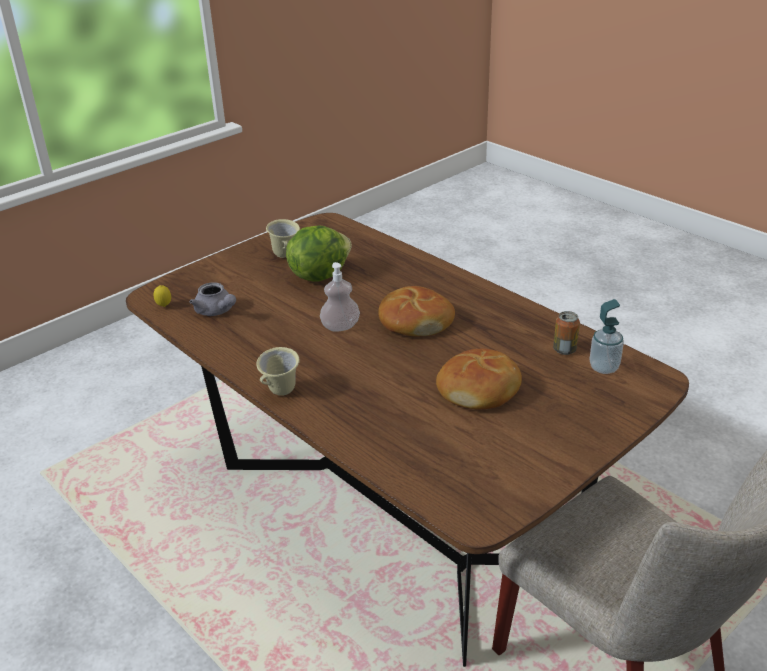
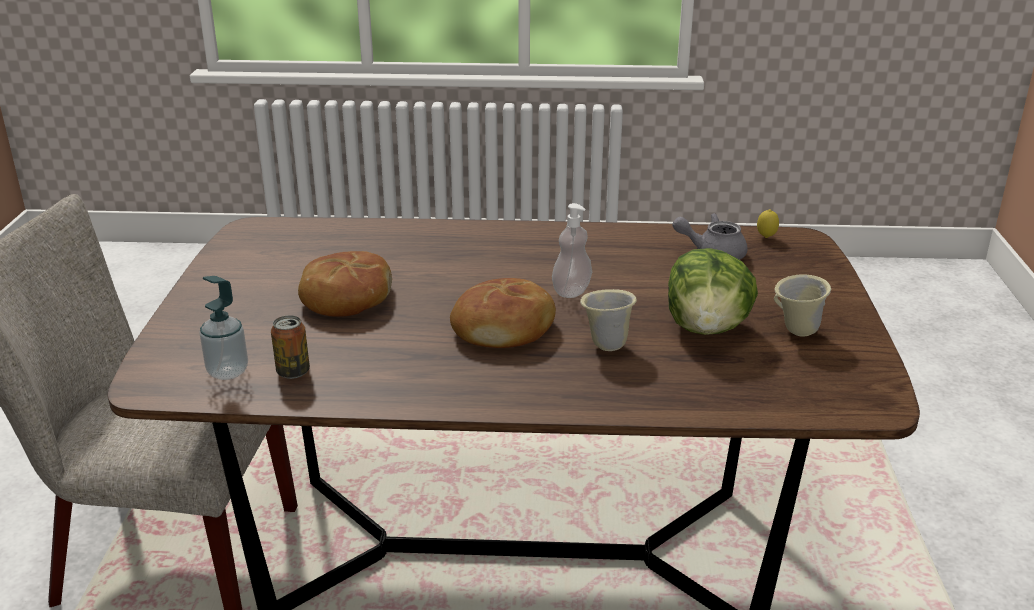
camera: 135 degrees right, 5 degrees down
(281, 393) = (519, 230): beige mug -> beige mug (606, 345)

